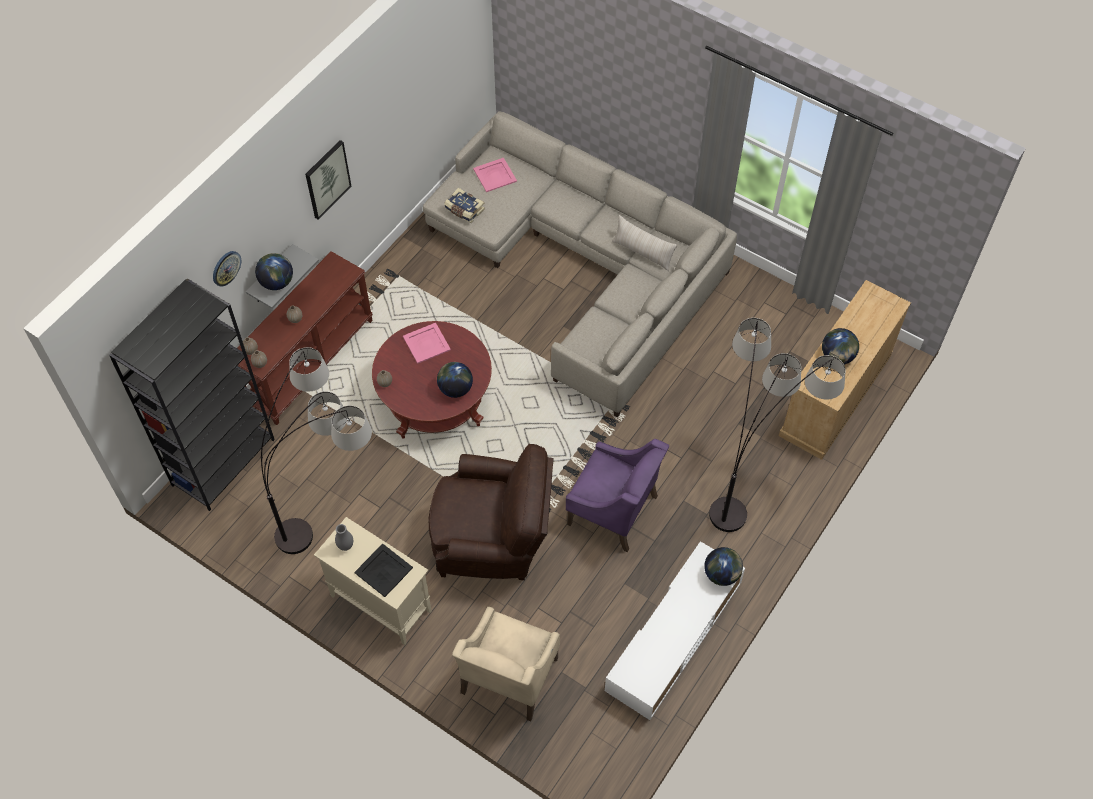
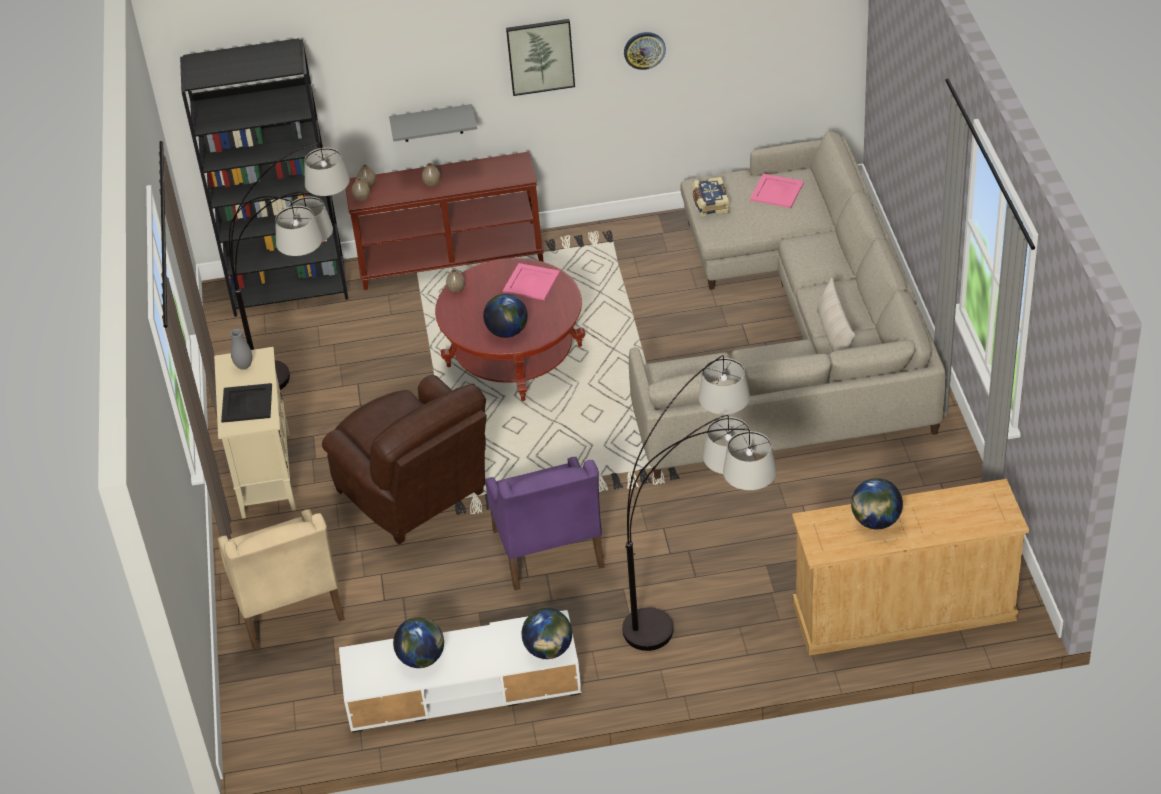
camera: 50 degrees right, 15 degrees down
(226, 268) = (365, 67): wall clock -> wall clock (644, 50)
(277, 282) = (421, 123): globe -> globe (422, 658)
(508, 676) = (287, 605): beige armchair -> beige armchair turned 90 degrees counterclockwise

